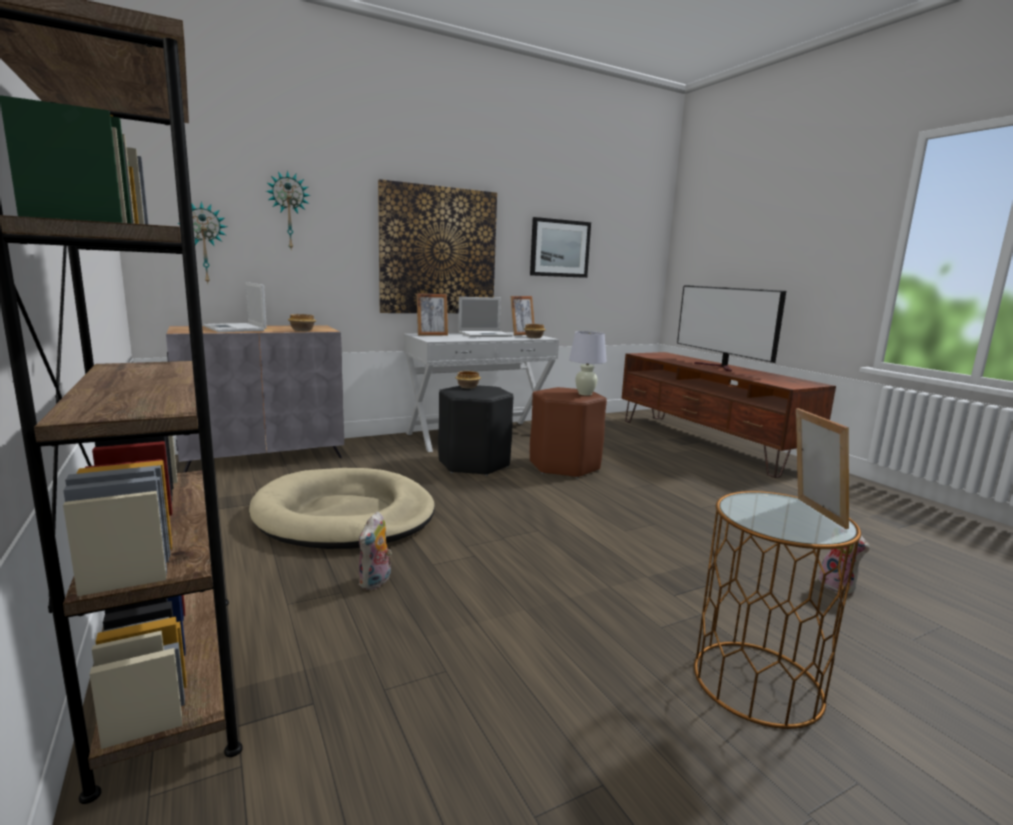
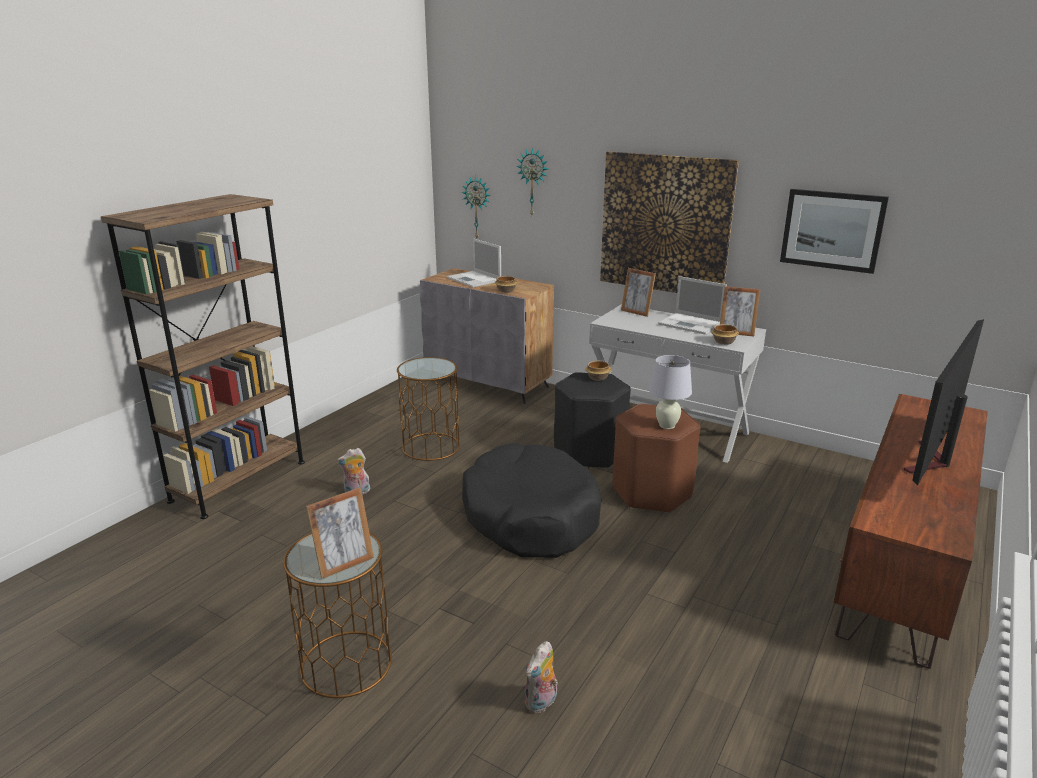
camera: 60 degrees right, 10 degrees up
(235, 328) = (474, 280): laptop -> laptop turned 60 degrees counterclockwise
(345, 515) = (431, 447): beige dog bed -> brown side table
(549, 512) = (530, 516): none -> black dog bed

